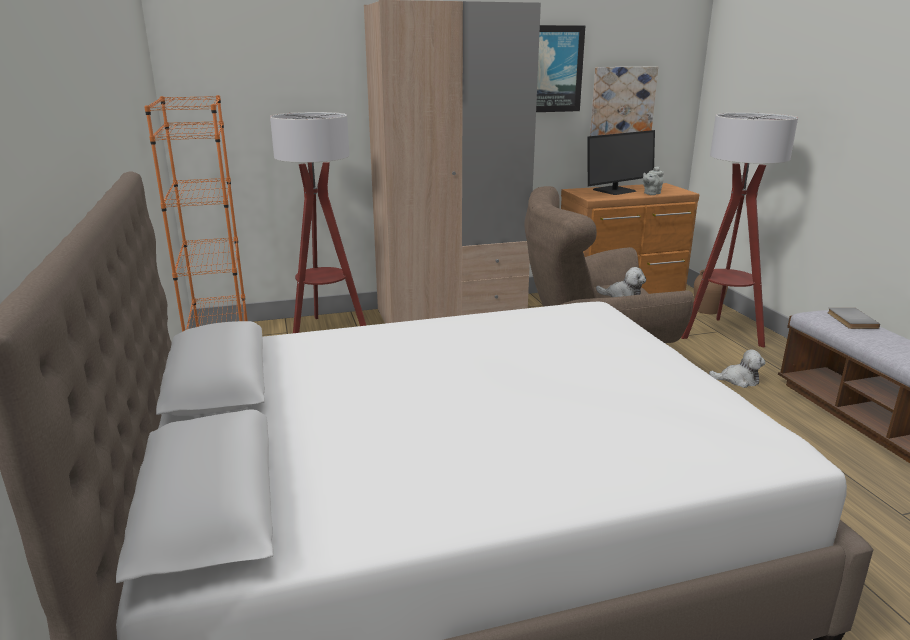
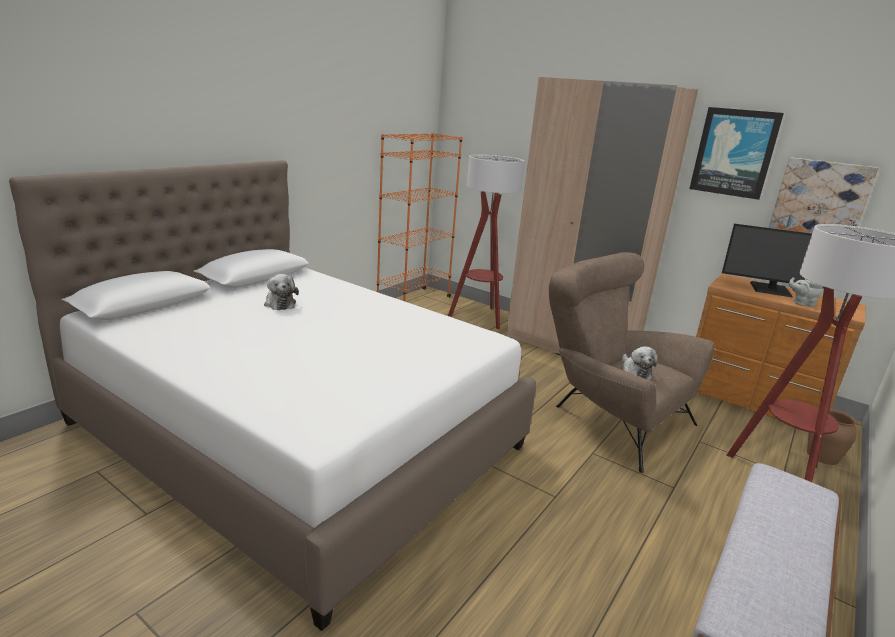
camera: 50 degrees right, 0 degrees up
(738, 380) = (695, 506): plush toy -> plush toy (279, 303)
(850, 320) = (801, 499): grey book -> none

